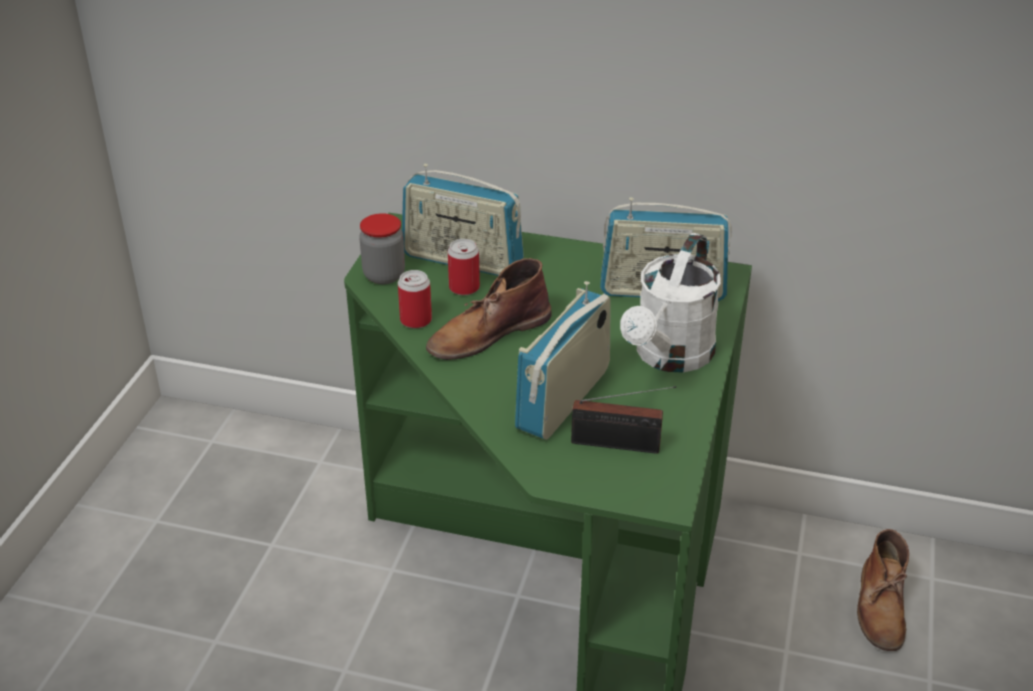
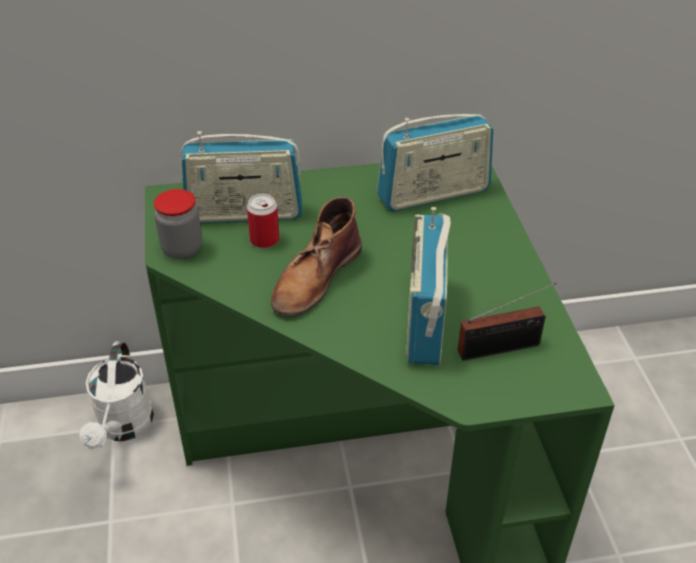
camera: 25 degrees left, 5 degrees up
(416, 320) = (242, 284): can -> none
(669, 357) = (482, 253): white watering can -> white watering can (123, 428)
(881, 607) = (616, 393): brown boot -> none

